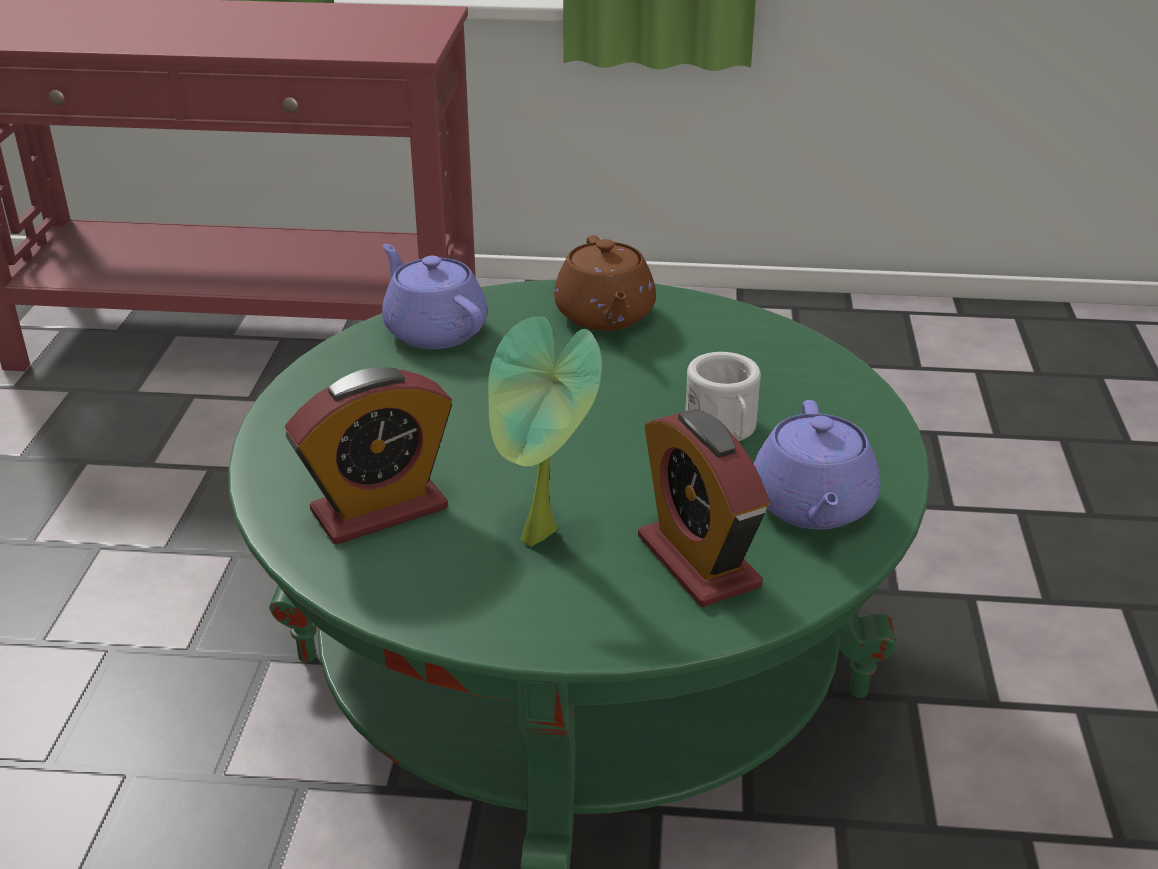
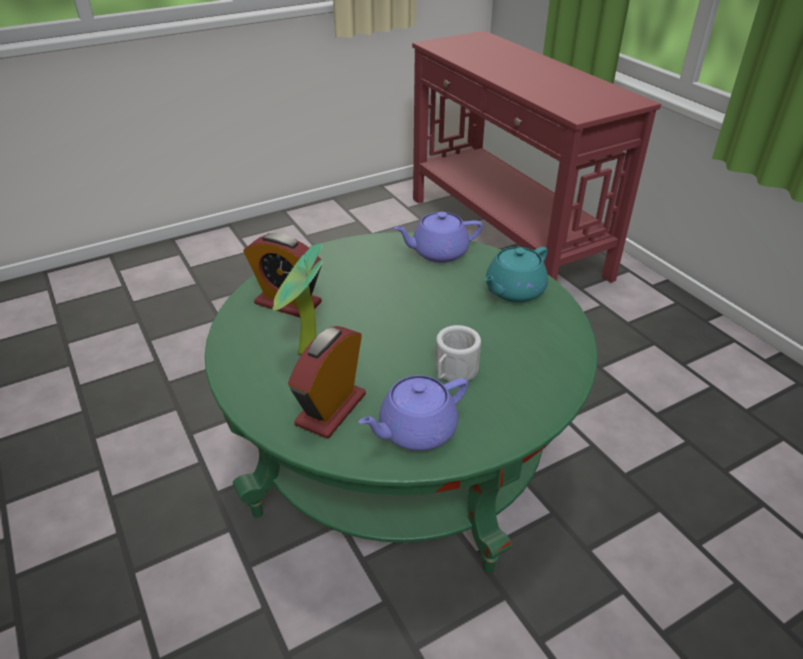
camera: 55 degrees right, 5 degrees up
(434, 330) = (438, 252): purple teapot -> purple teapot turned 120 degrees counterclockwise
(605, 316) = (513, 291): brown teapot -> turquoise teapot

